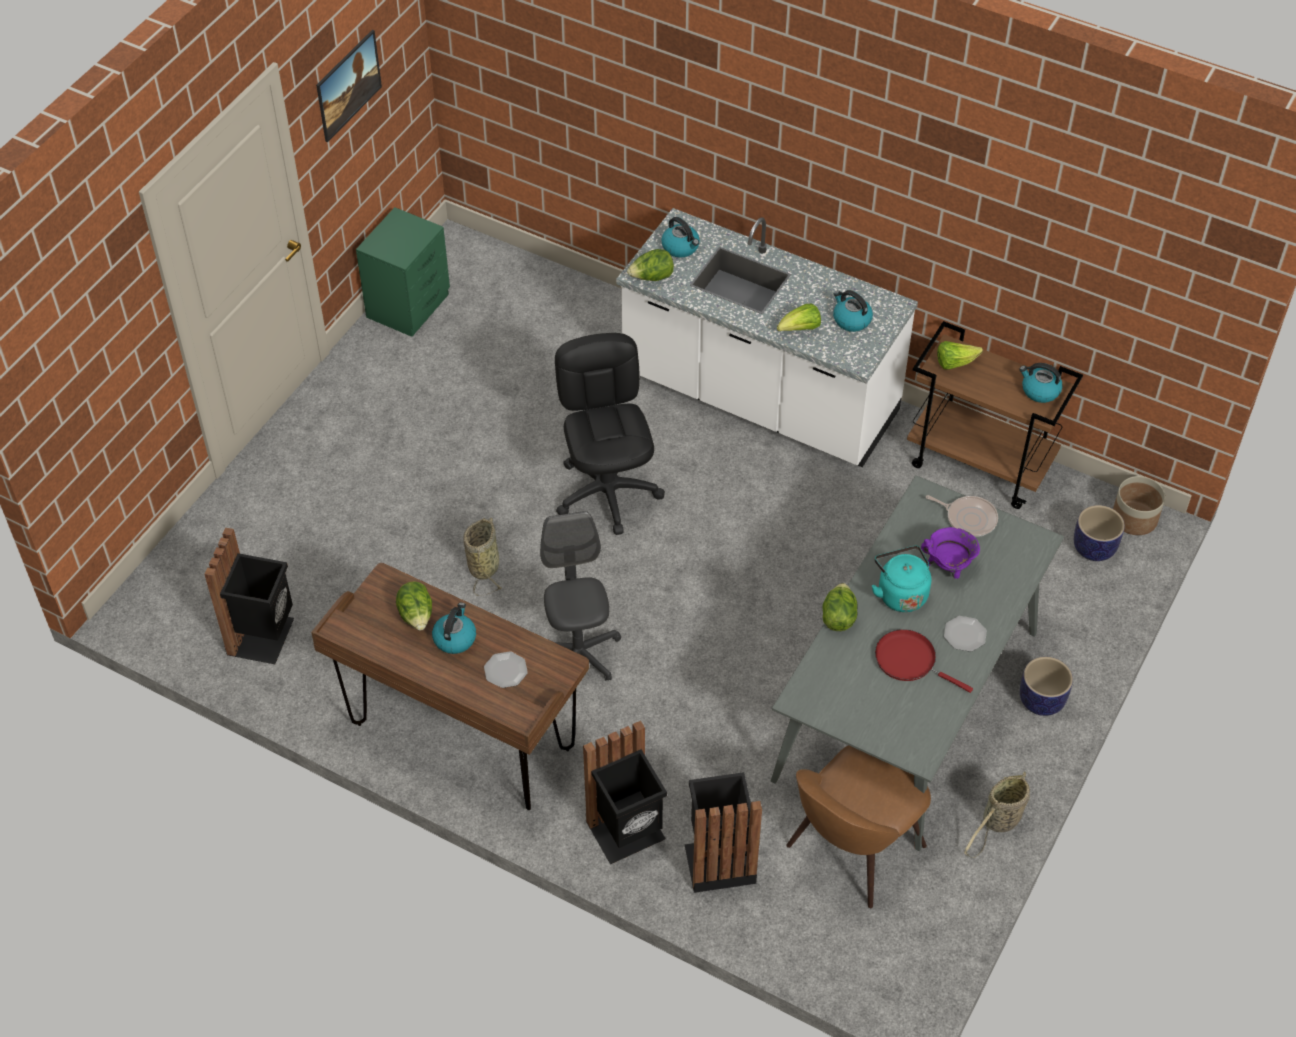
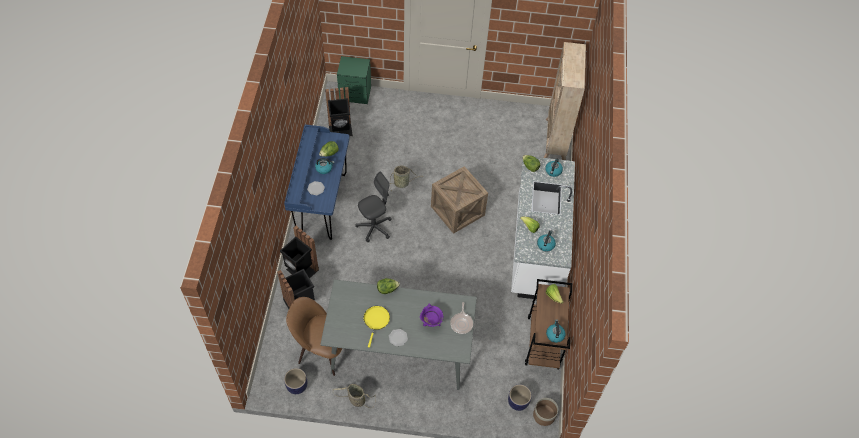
camera: 65 degrees right, 5 degrees up
(350, 99) = (531, 24): picture -> none
(410, 305) = (518, 113): green nightstand -> green nightstand (355, 94)
(462, 738) = (322, 204): brown desk -> blue desk
(513, 272) = (555, 140): none -> beige bookcase
(608, 492) = (457, 210): black office chair -> crate
(900, 593) = (409, 308): turquoise kettle -> none
(909, 660) = (376, 321): red frying pan -> yellow frying pan
(1041, 701) = (423, 401): planter -> planter (296, 386)

